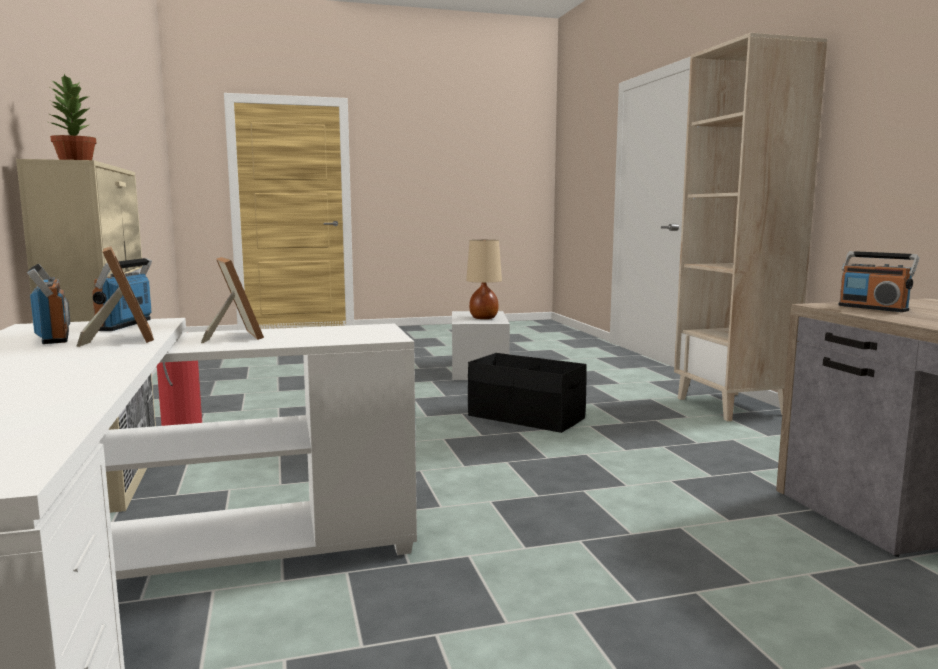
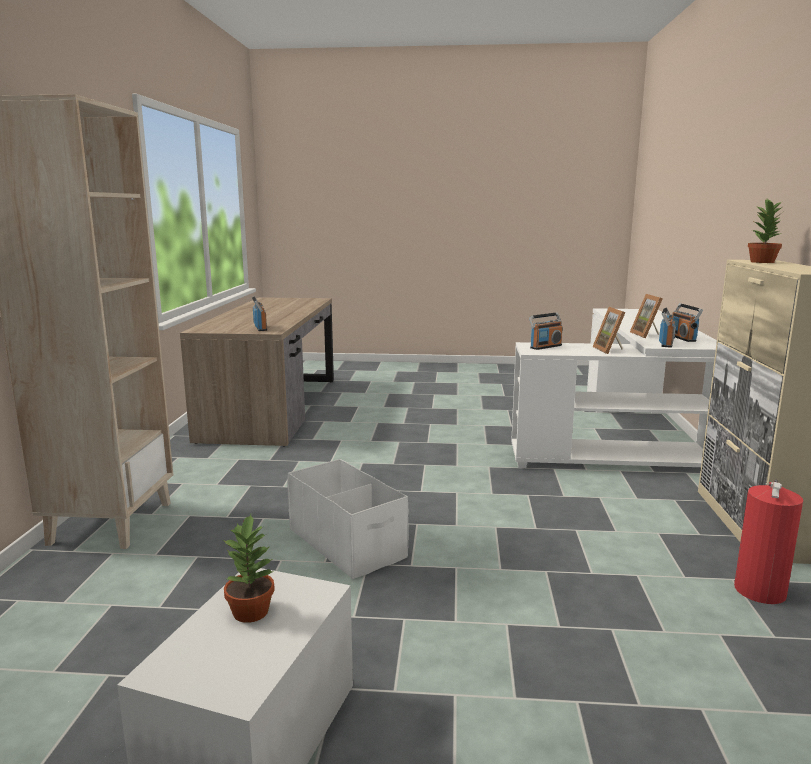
camera: 160 degrees left, 5 degrees up
(354, 335) = (545, 347): none -> radio
(483, 318) = (252, 612): beige table lamp -> potted plant
(525, 417) = (347, 543): black storage box -> white storage box

